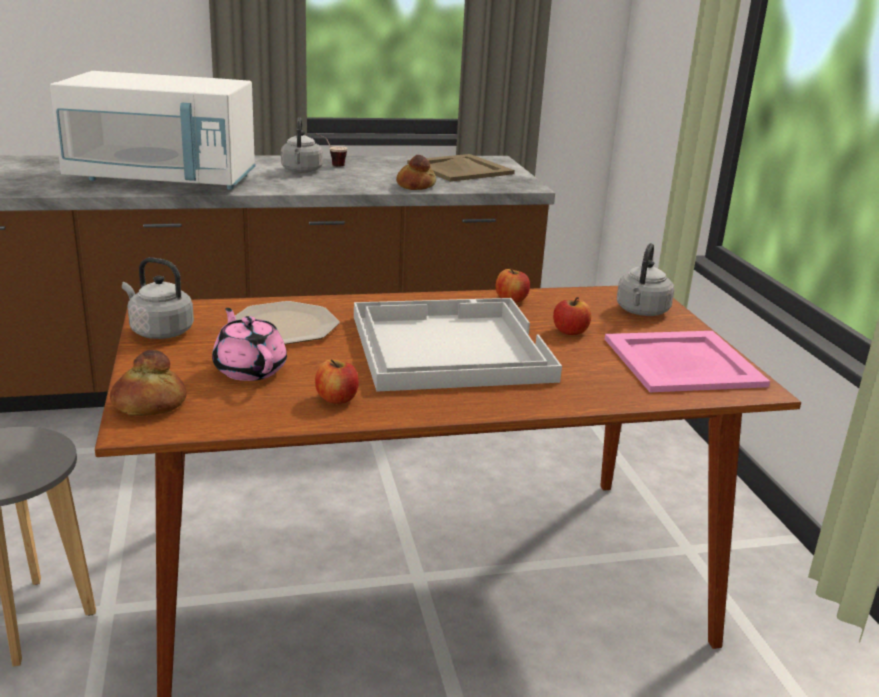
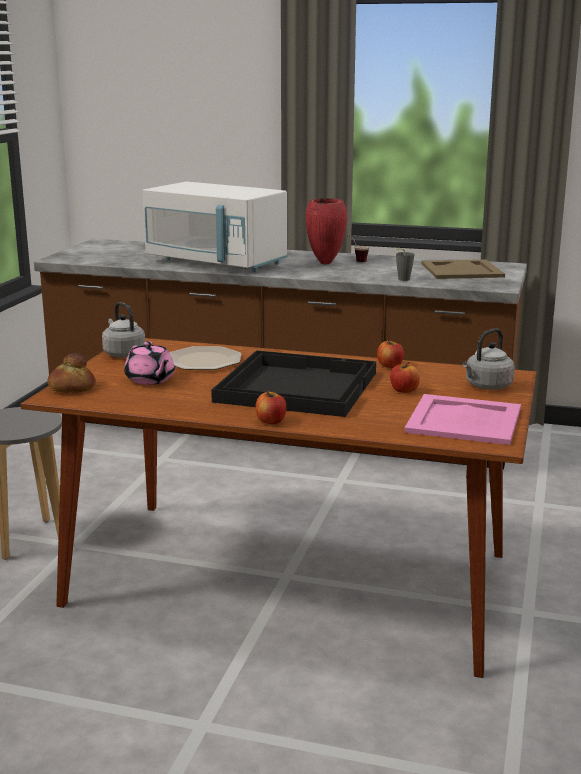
camera: 30 degrees right, 5 degrees down
(250, 369) = (150, 380): pink teapot -> pink teapot turned 150 degrees clockwise
(301, 171) = (325, 263): grey kettle -> red vase
(337, 399) = (181, 402): apple -> apple (271, 421)
(416, 186) = (401, 279): bread -> grey cup
(447, 347) = (296, 386): white tray -> black tray

